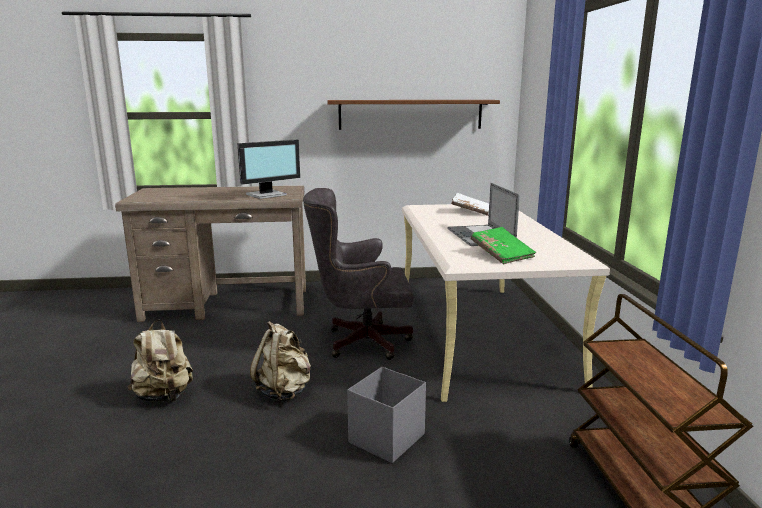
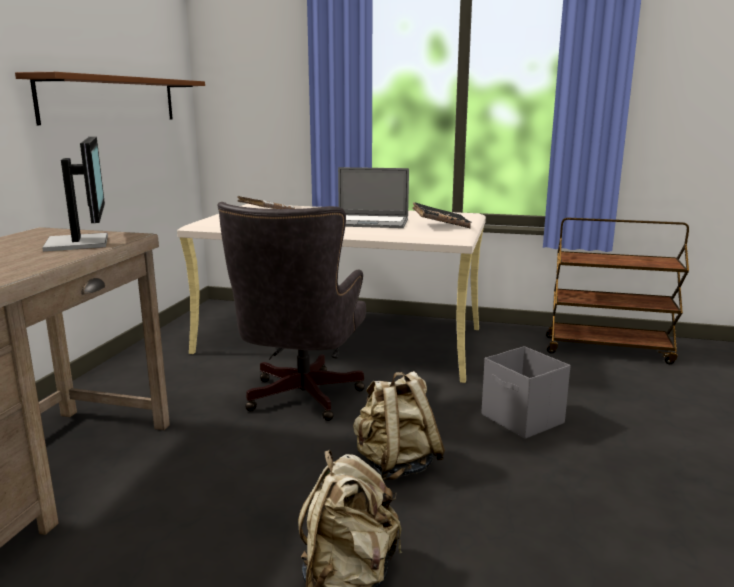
camera: 70 degrees left, 0 degrees up
(501, 255) = (441, 225): green book -> black book

